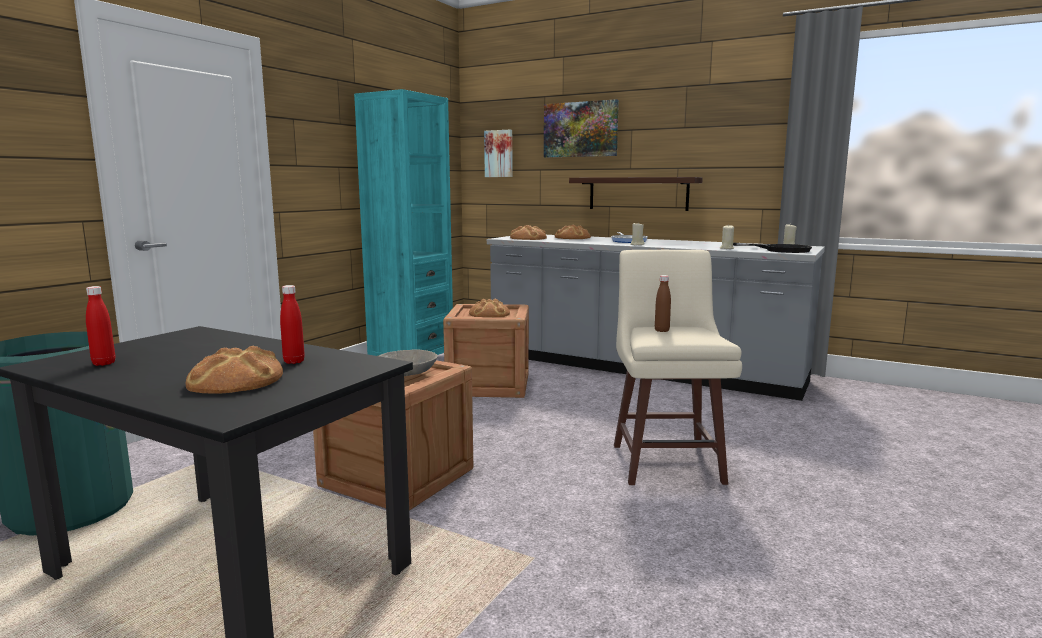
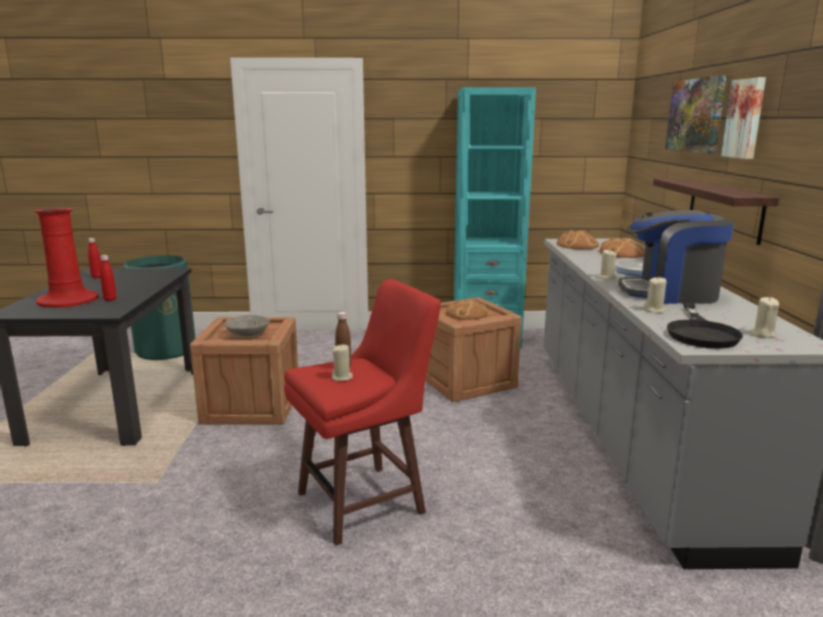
camera: 60 degrees right, 5 degrees up
(236, 380) = (68, 300): bread -> red vase
(499, 153) = (646, 140): picture -> picture (746, 118)
(667, 462) = (364, 502): beige stool -> red stool
(686, 333) = (342, 377): none -> beige candle
(692, 244) = (670, 294): none -> coffee machine

